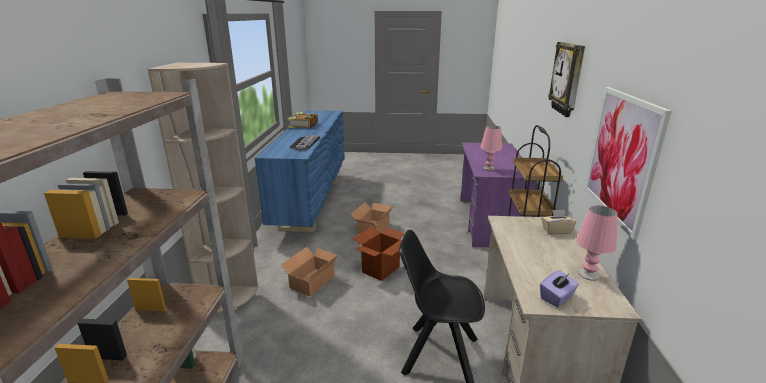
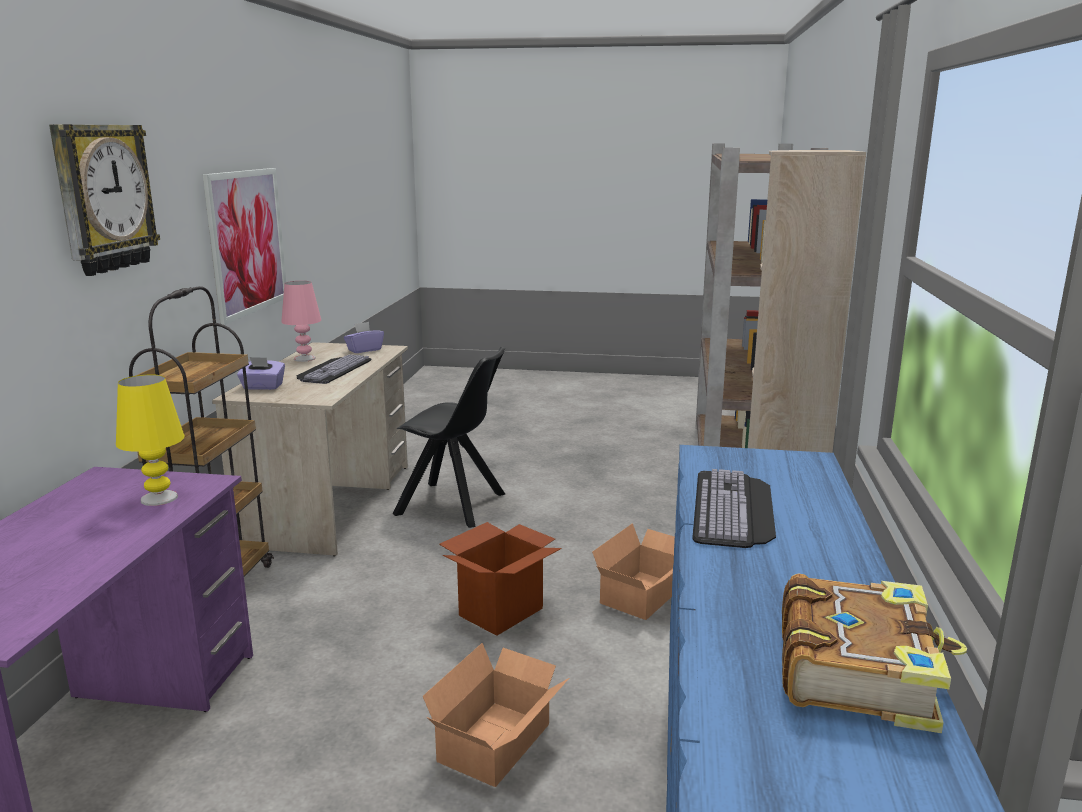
camera: 175 degrees left, 5 degrees down
(489, 168) = (159, 498): pink table lamp -> yellow table lamp
(539, 256) = (332, 369): none -> keyboard
(556, 231) = (262, 387): beige tissue box -> purple tissue box

